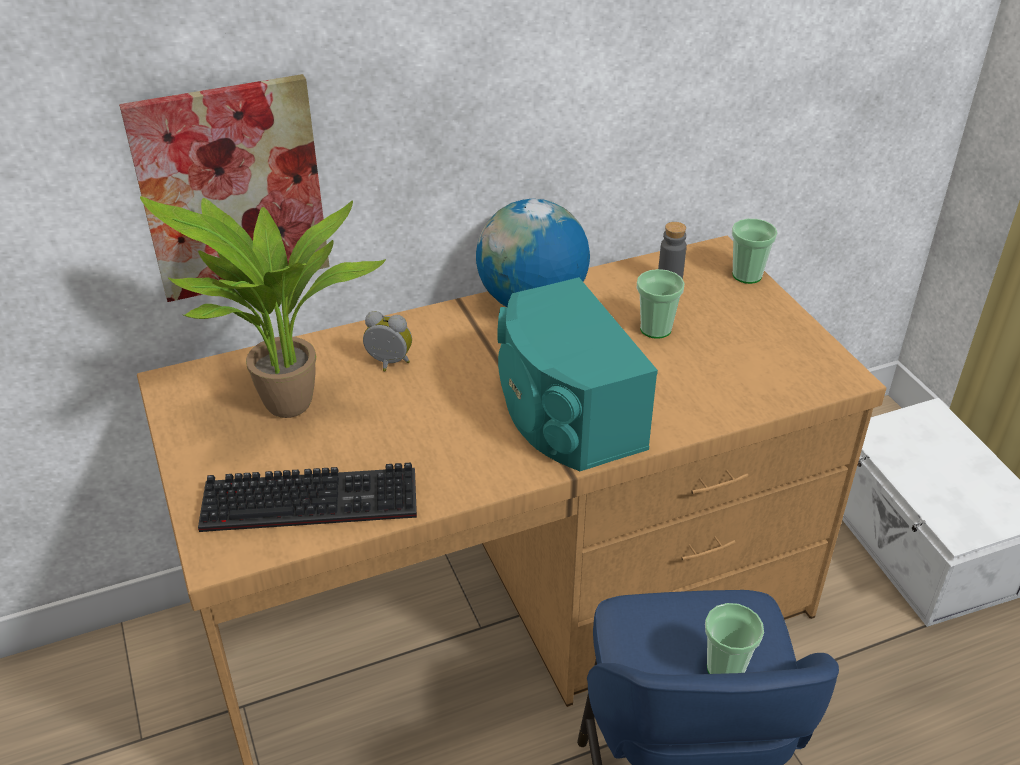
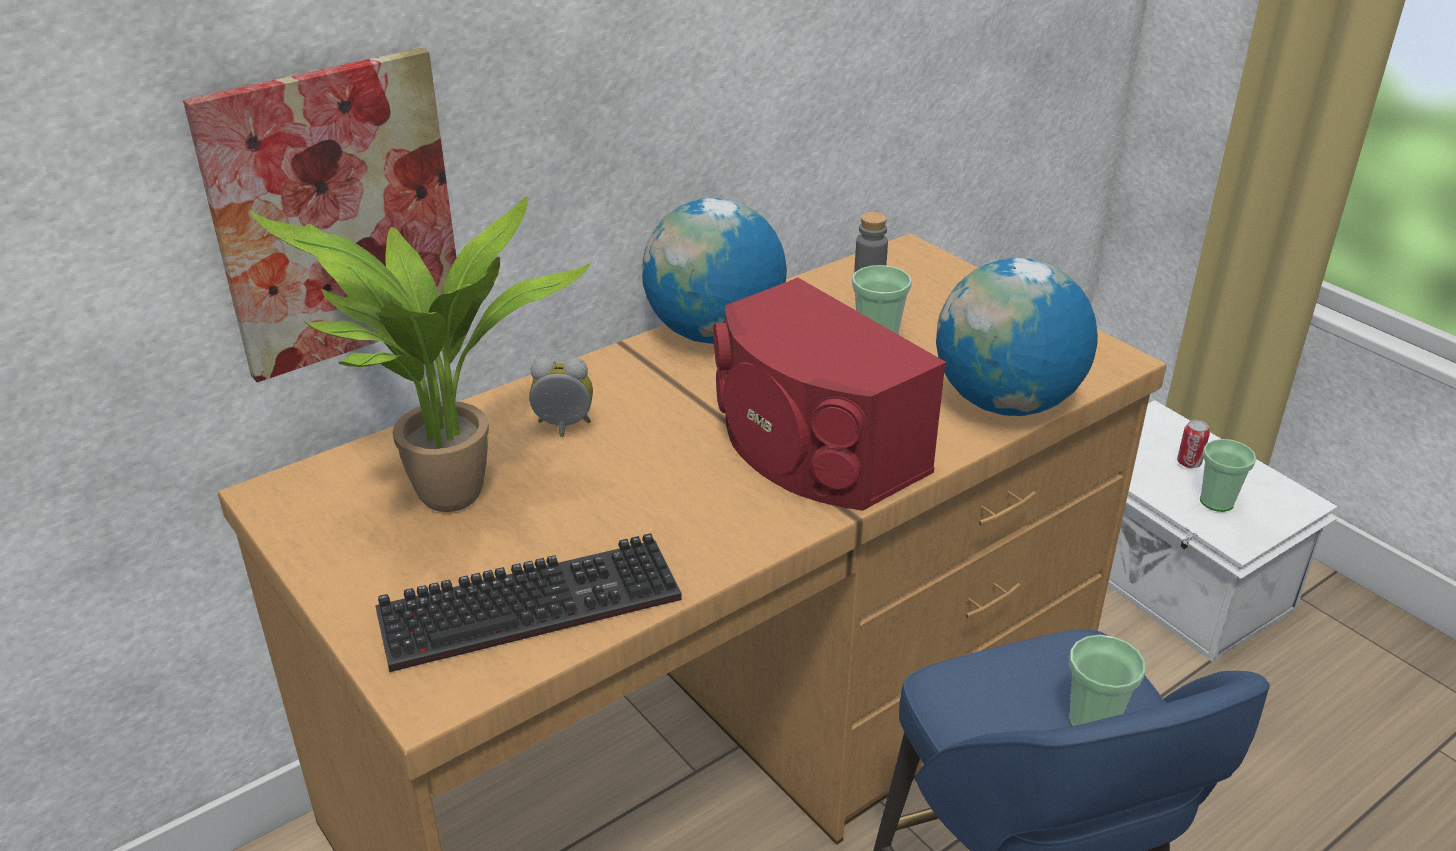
camera: 15 degrees left, 5 degrees down
(565, 413) = (812, 448): turquoise speaker -> red speaker
(734, 399) = (1005, 402): none -> globe
(747, 275) = (954, 271): cup -> cup (1216, 501)
(944, 459) = (1188, 463): none -> can

